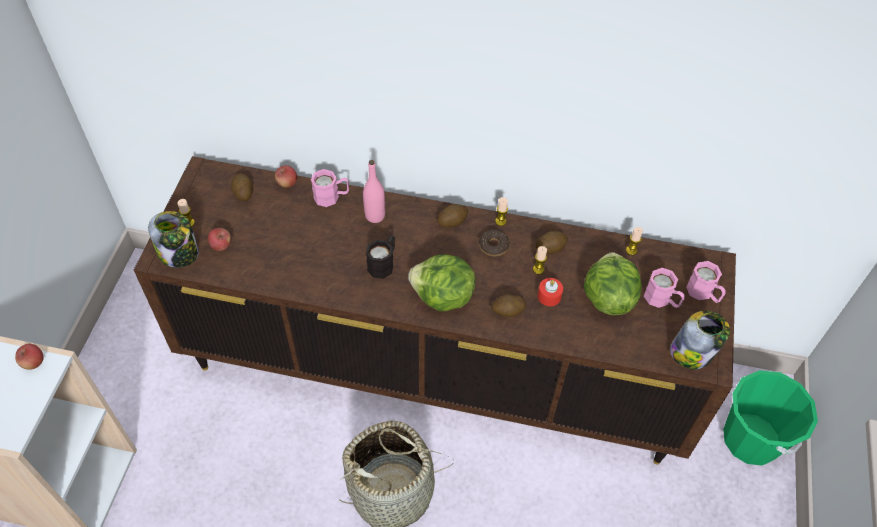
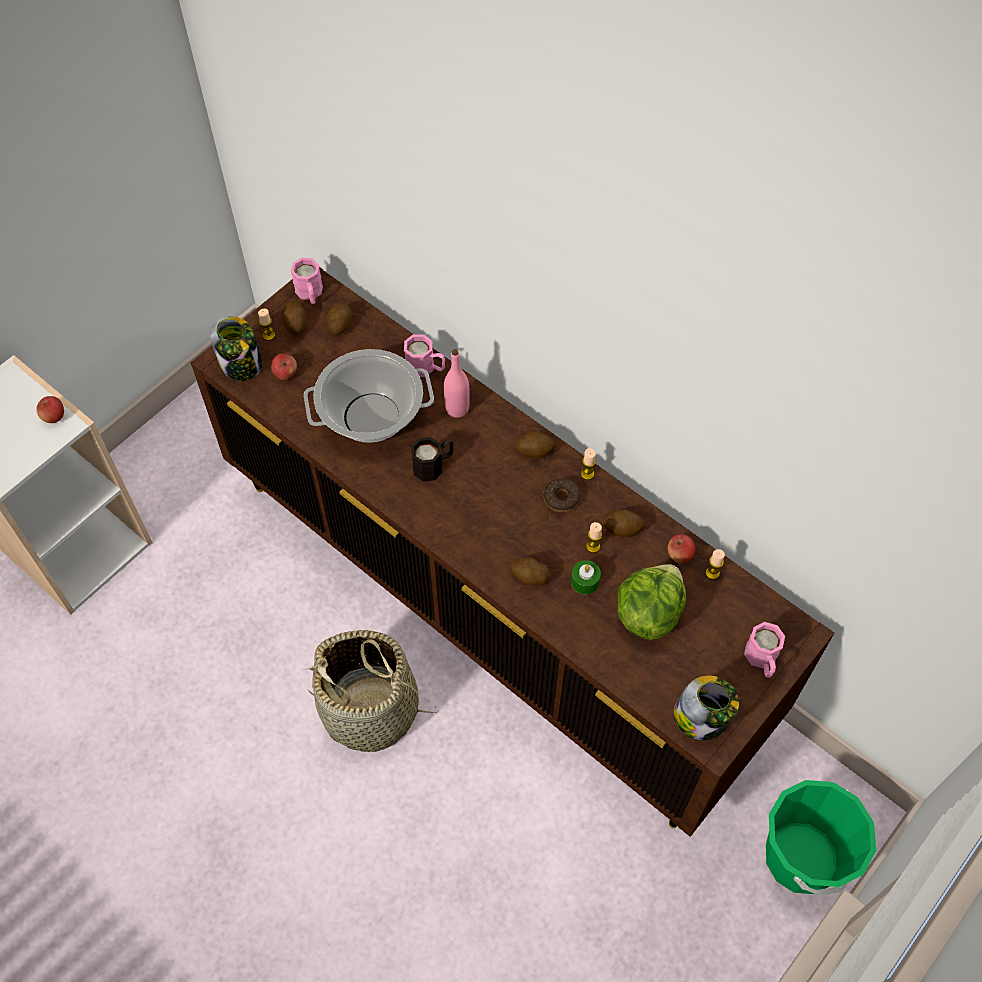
camera: 30 degrees right, 5 degrees up
(206, 206) = (295, 324): none -> potato
(287, 183) = (389, 333): apple -> apple (679, 555)
(312, 249) = (371, 417): none -> cooking pot
(442, 297) = (471, 530): lettuce -> none
(549, 296) = (585, 581): red candle -> green candle
(662, 300) = (708, 644): pink mug -> pink mug (310, 294)

